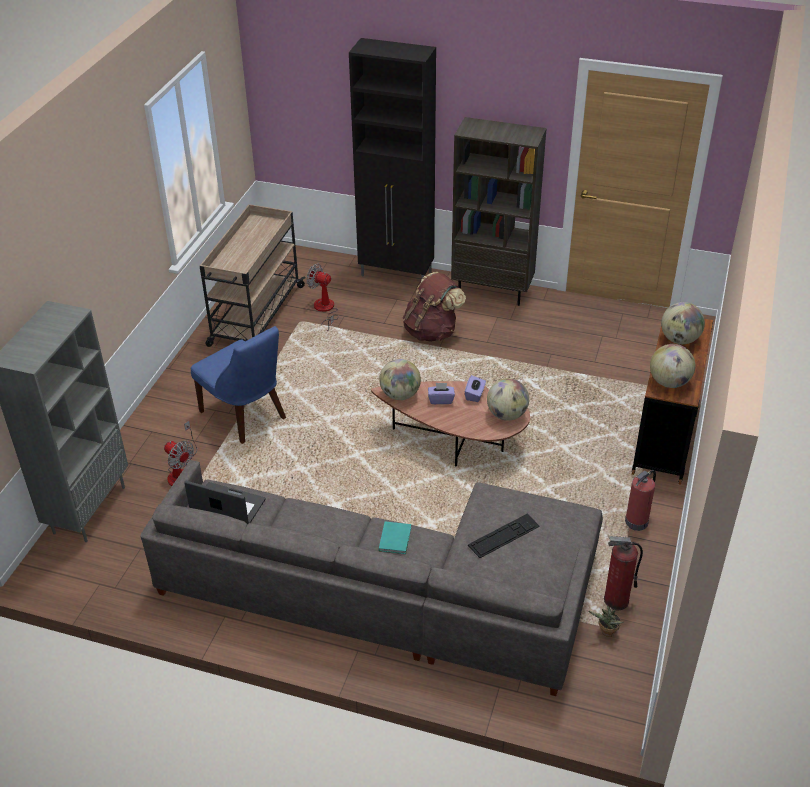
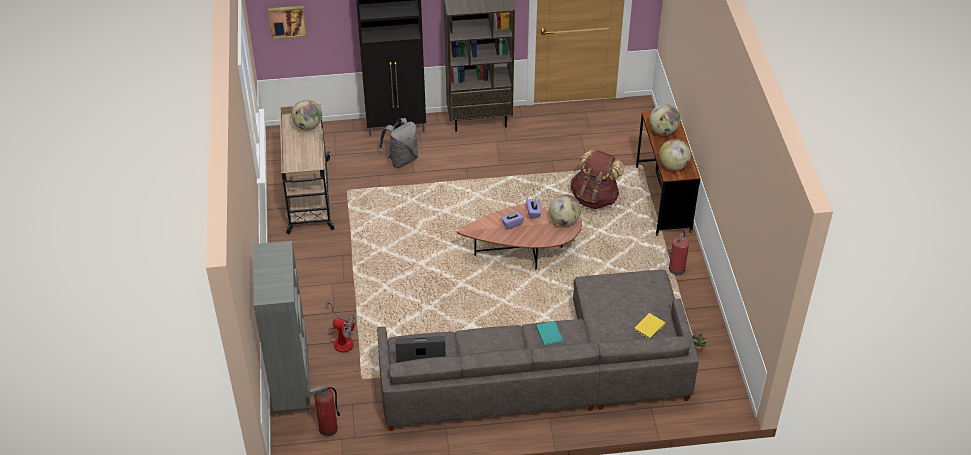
camera: 25 degrees left, 5 degrees up
(245, 416) = (359, 281): blue chair -> none
(288, 112) = (287, 21): none -> picture
(325, 310) = (360, 175): fan -> none
(380, 307) = (401, 159): none -> grey backpack
(400, 395) = (481, 229): globe -> globe (308, 126)
(432, 332) = (454, 168): brown backpack -> brown backpack (595, 197)
(504, 536) = (617, 308): keyboard -> none
(533, 574) = (650, 327): none -> yellow book
(616, 600) = (691, 327): fire extinguisher -> fire extinguisher (328, 429)

